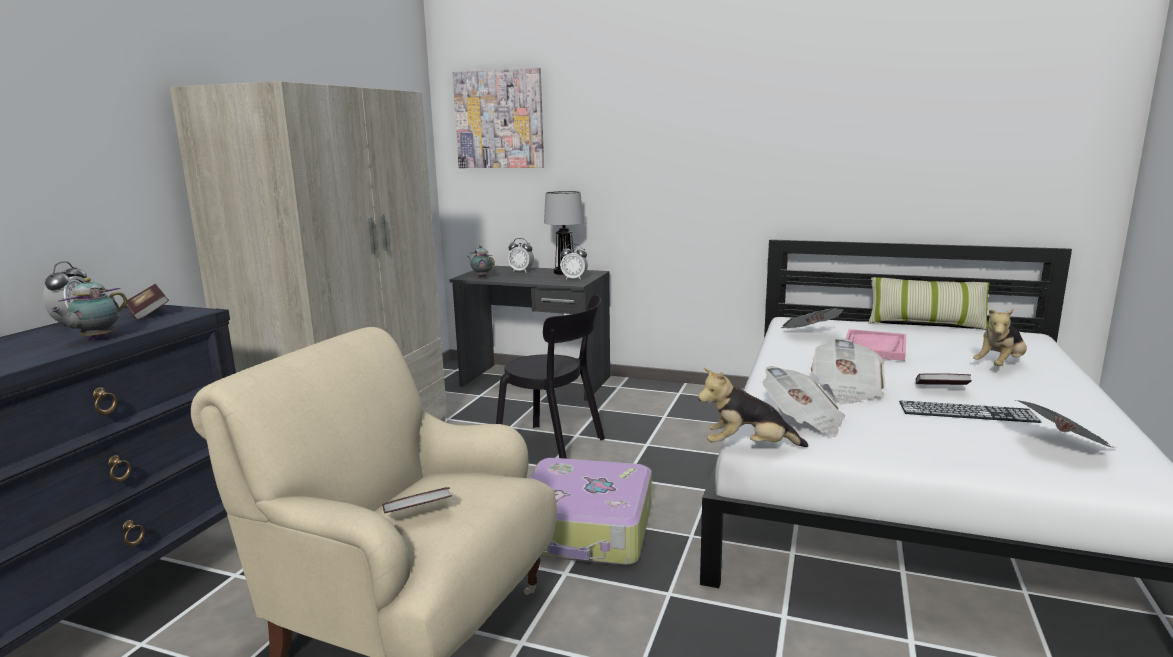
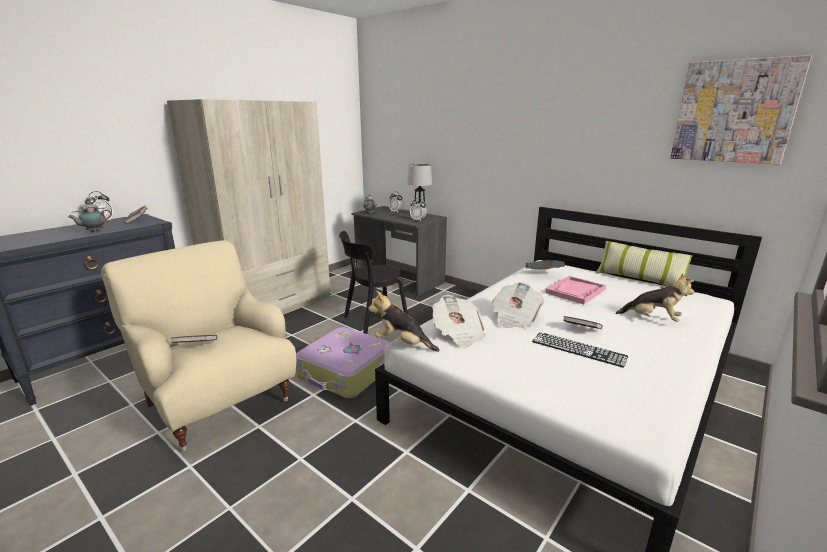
camera: 20 degrees right, 5 degrees up
(499, 119) = (393, 116): picture -> picture (734, 112)
(555, 449) = (373, 322): black chair -> black chair turned 105 degrees clockwise
(1000, 366) = (652, 319): plush toy -> plush toy turned 135 degrees counterclockwise
(1063, 447) = (614, 389): newspaper -> none

